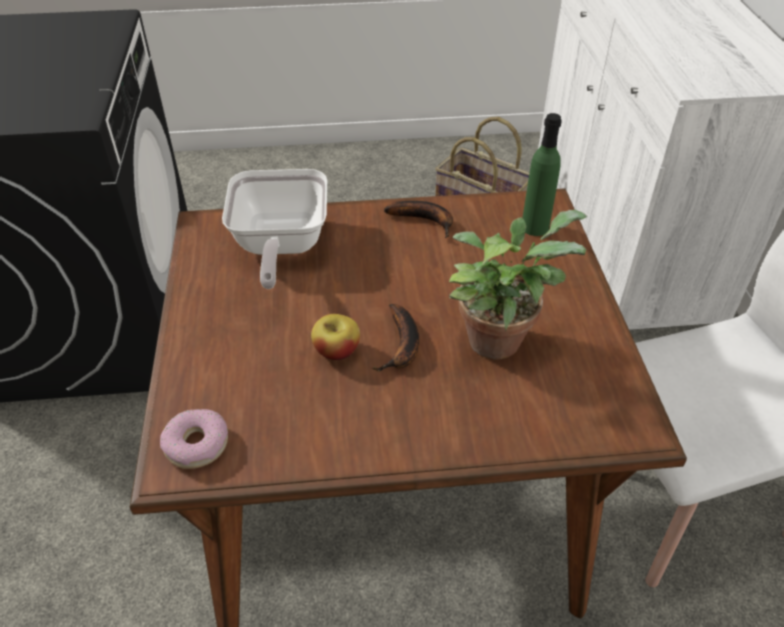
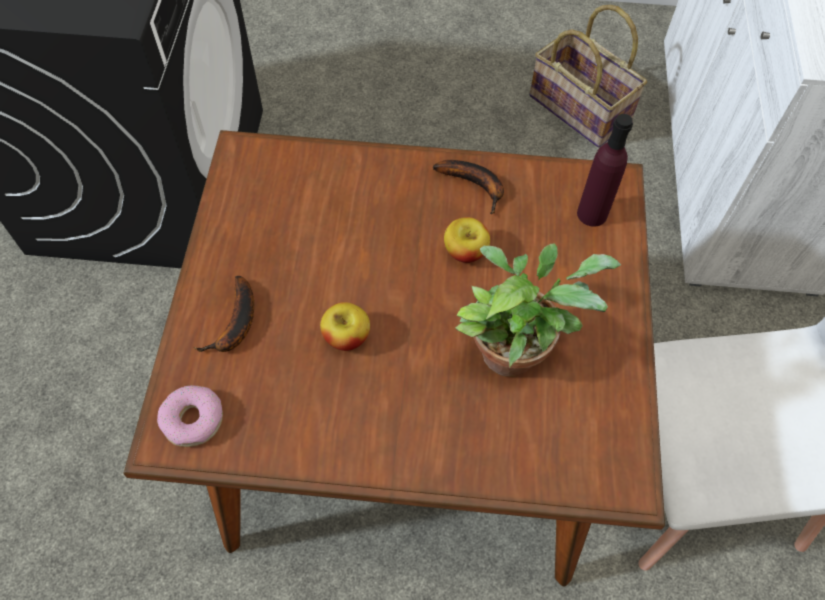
camera: 10 degrees right, 15 degrees up
(279, 247) = (314, 196): frying pan -> none
(402, 346) = (413, 343): banana -> banana (235, 325)
(430, 269) = (465, 251): none -> apple
(535, 227) = (592, 214): green bottle -> purple bottle

